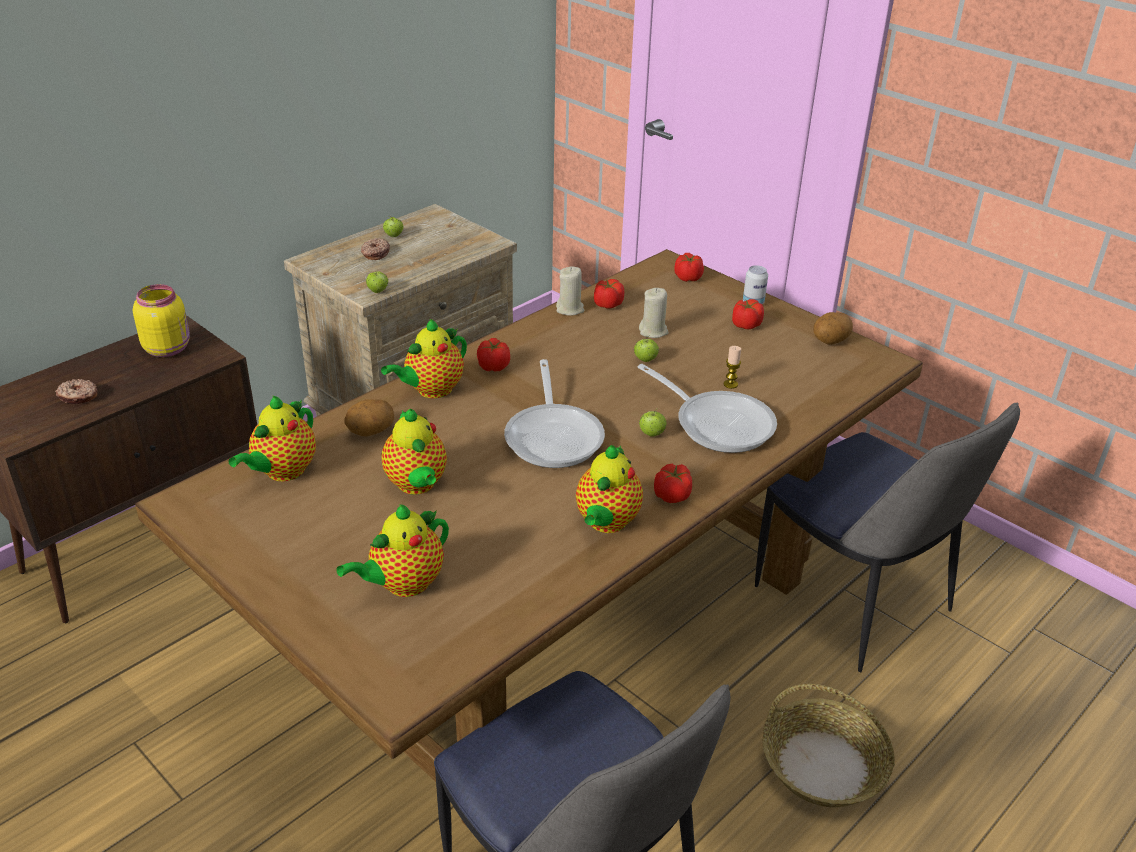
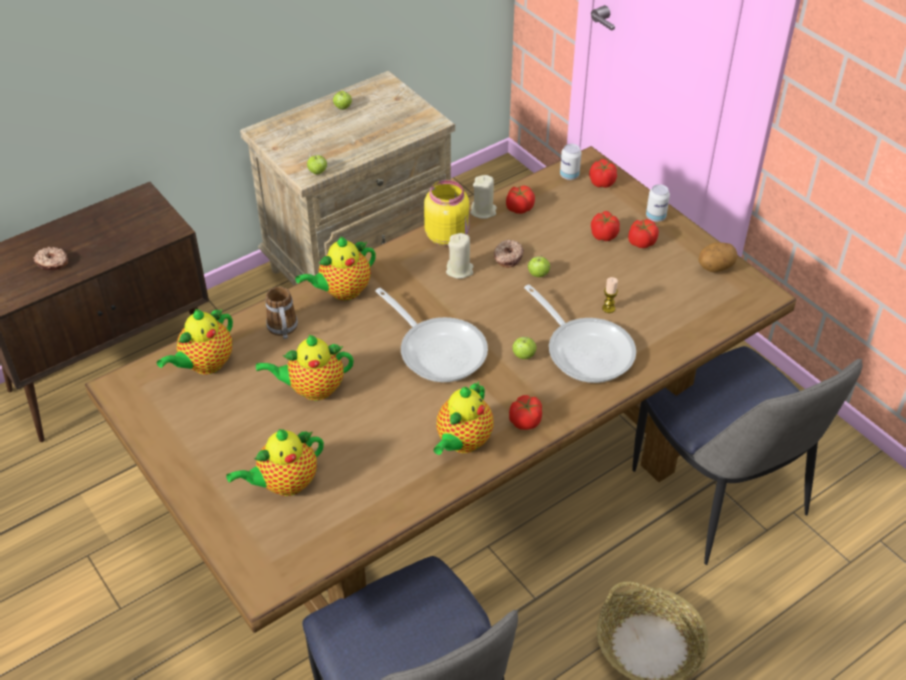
camera: 10 degrees right, 10 degrees up
(168, 348) = (131, 217): yellow jar -> yellow jar (447, 235)
(370, 431) = (283, 330): potato -> mug
(375, 253) = (322, 128): donut -> donut (507, 257)
(417, 485) = (312, 389): teapot -> teapot turned 90 degrees clockwise
(493, 366) = (401, 270): tomato -> tomato (604, 235)
(554, 436) = (438, 350): frying pan -> frying pan turned 45 degrees counterclockwise
(652, 274) = (569, 175): none -> can
(653, 331) = (553, 243): beige candle -> beige candle (459, 270)

